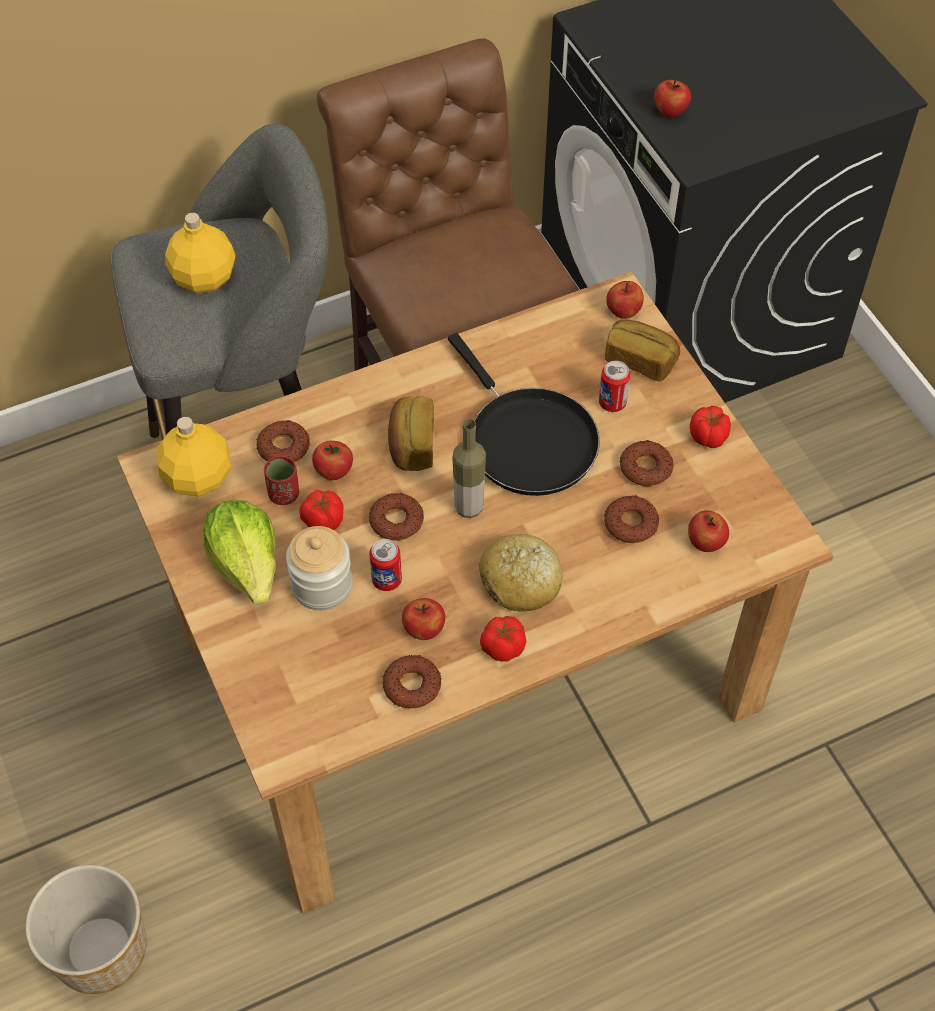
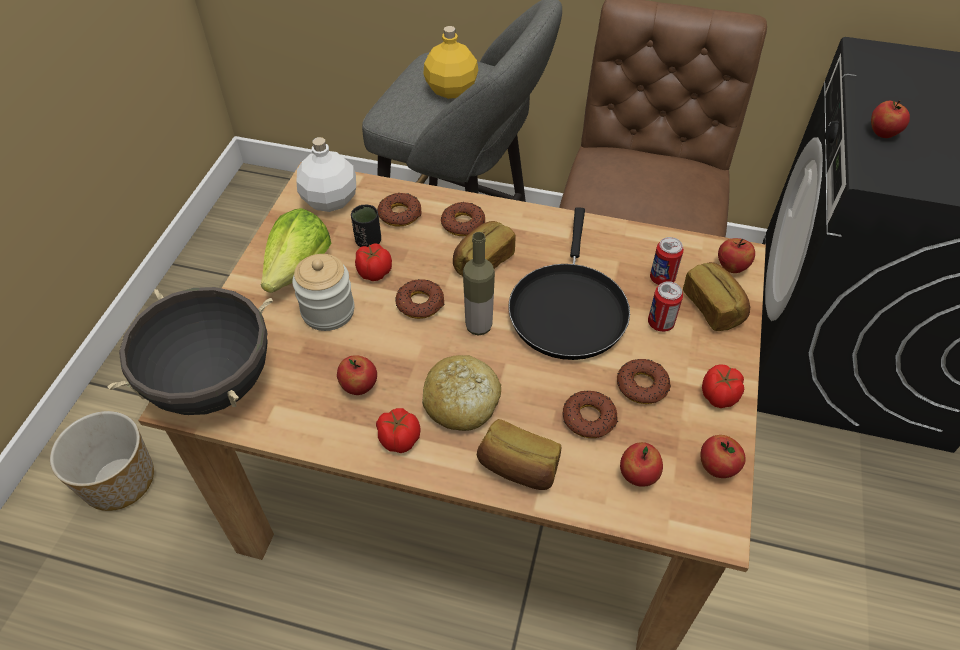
camera: 40 degrees right, 5 degrees down
(198, 478) = (330, 201): yellow bottle -> white bottle
(284, 494) = (368, 241): red cup -> black cup
(294, 720) = (214, 385): none -> black cooking pot
(334, 471) = (414, 247): apple -> apple (717, 467)
(387, 580) = (372, 336): can -> can (662, 278)
(412, 685) = (309, 419): donut -> donut (463, 223)
(616, 602) = (518, 468): none -> bread

